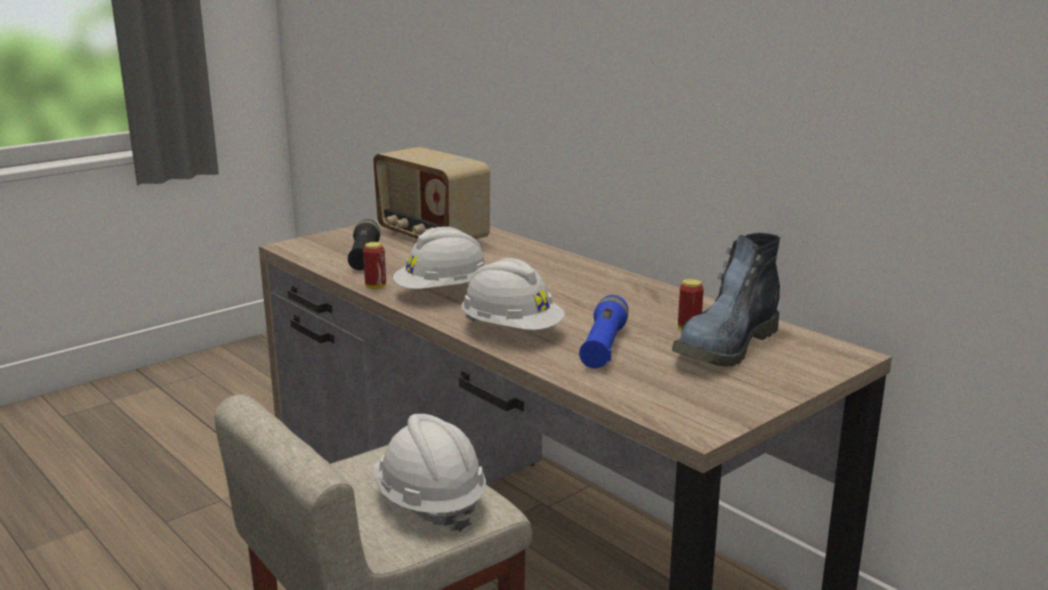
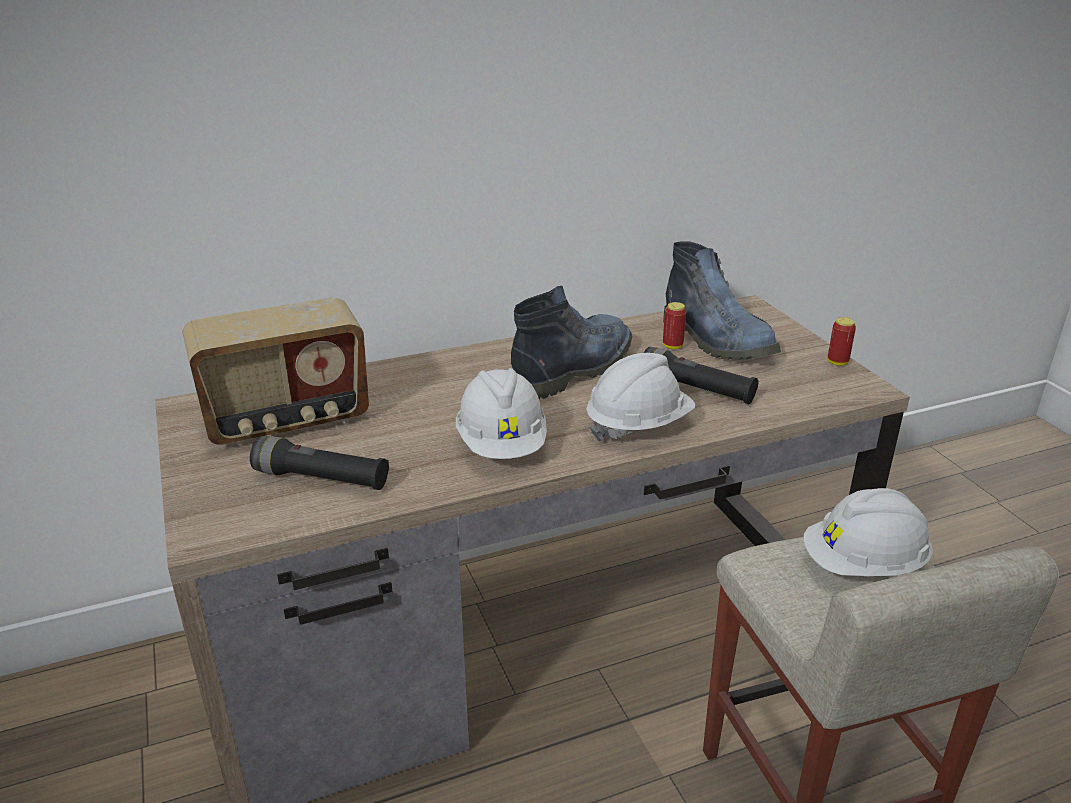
camera: 70 degrees left, 10 degrees up
(375, 287) = (447, 485): can -> can (837, 362)
(595, 298) = (574, 368): none -> boot
(603, 346) = (696, 389): blue flashlight -> black flashlight

